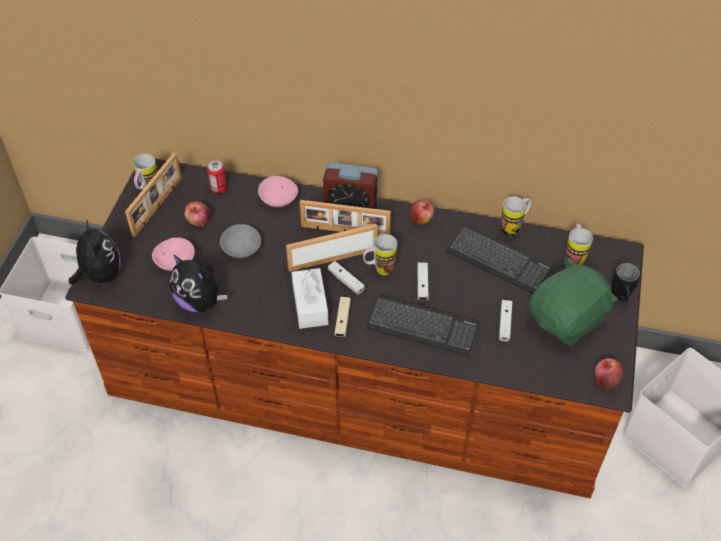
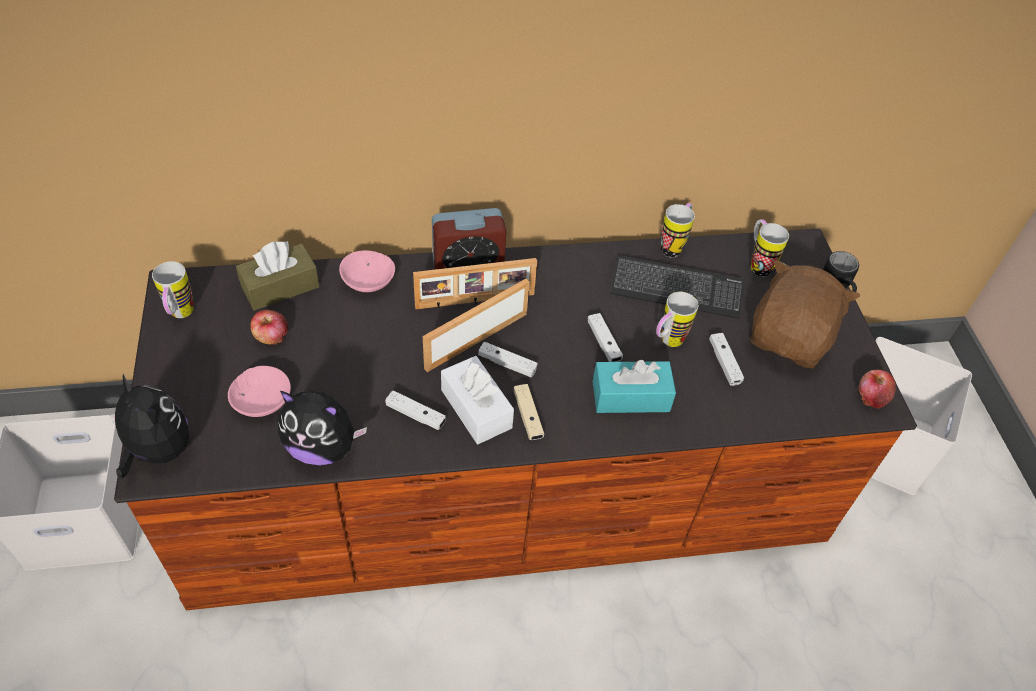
camera: 25 degrees left, 0 degrees up
(158, 206) = (204, 331): picture frame -> none
(218, 188) = (280, 287): can -> brown tissue box
(240, 248) = (346, 359): grey bowl -> none
(268, 298) = (415, 415): none -> white game controller
(379, 270) = (542, 339): mug -> mug (667, 342)
(421, 219) = (561, 262): apple -> none
(422, 327) = (630, 396): keyboard -> turquoise tissue box
(567, 319) = (790, 338): green plush toy -> brown plush toy

